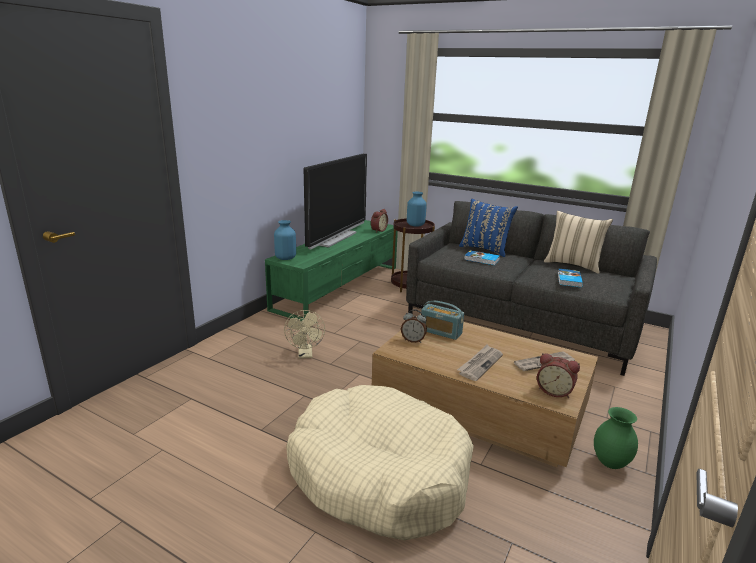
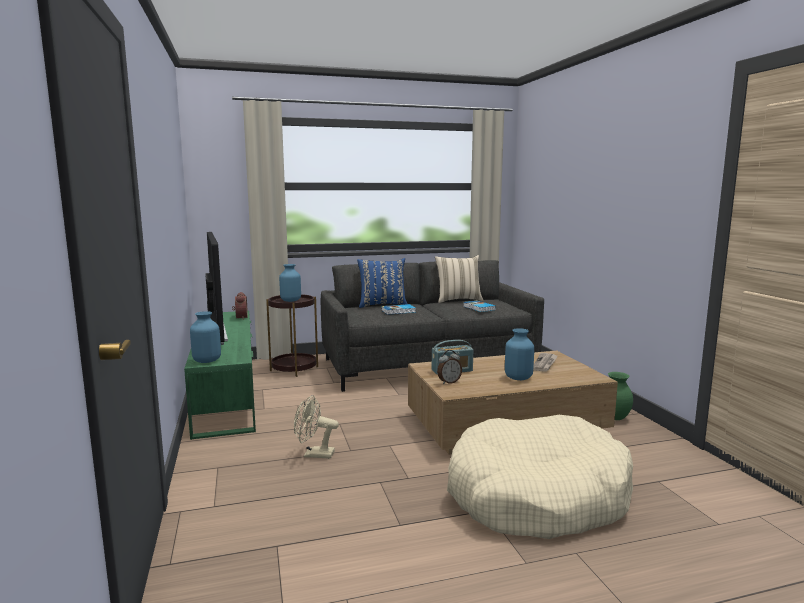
camera: 45 degrees left, 10 degrees down
(305, 355) = (314, 454): beige fan -> beige fan turned 150 degrees clockwise
(480, 364) = (518, 378): newspaper -> blue vase
(554, 391) = (581, 374): alarm clock -> none

